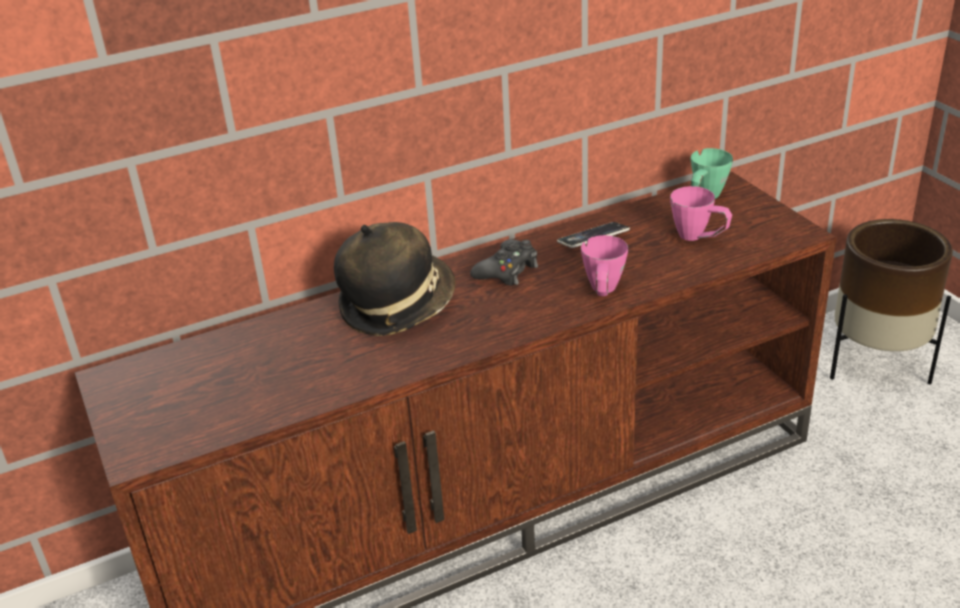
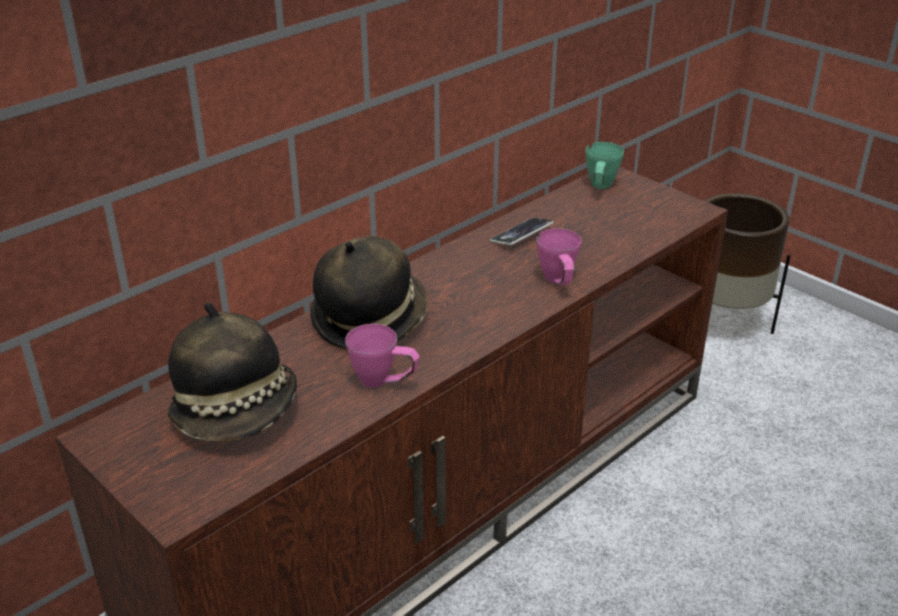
camera: 20 degrees left, 0 degrees up
(232, 376) = (237, 412): none -> hat
(507, 271) = (458, 274): black game controller -> none
(699, 238) = (615, 224): pink mug -> pink mug (384, 382)

